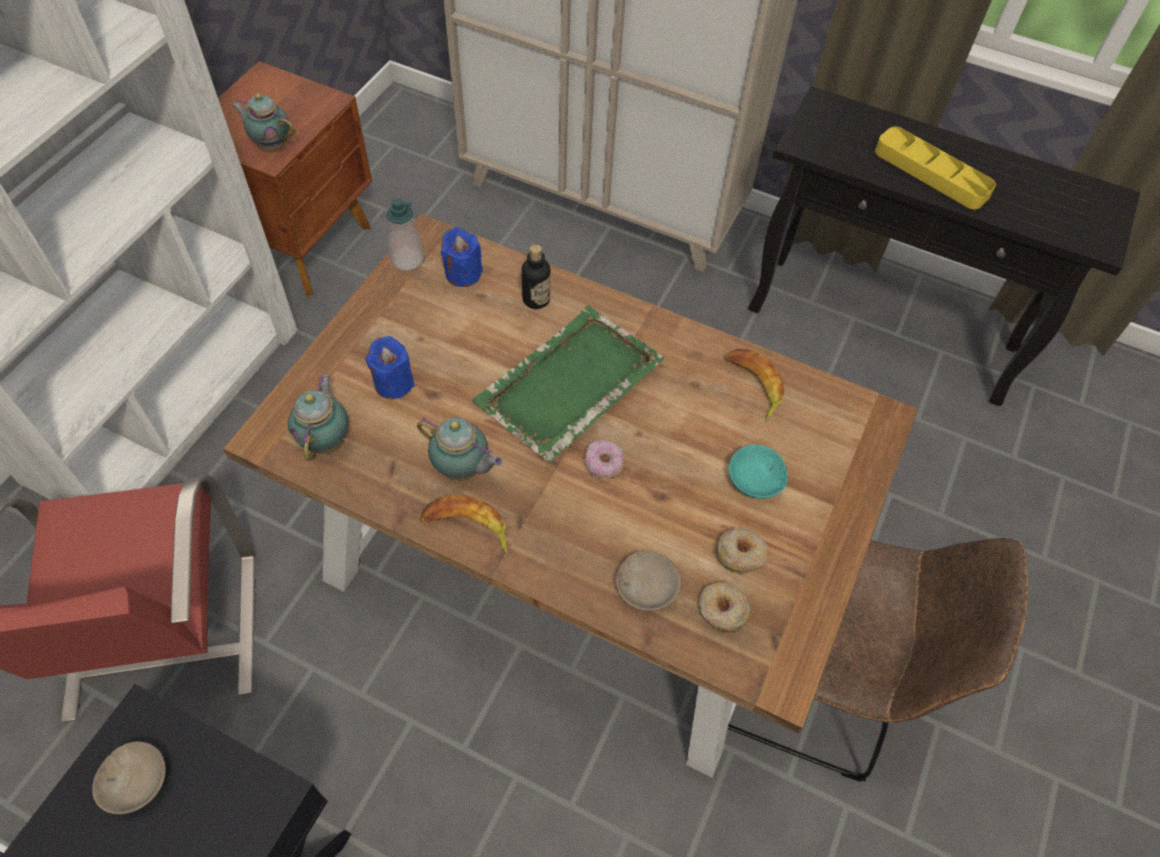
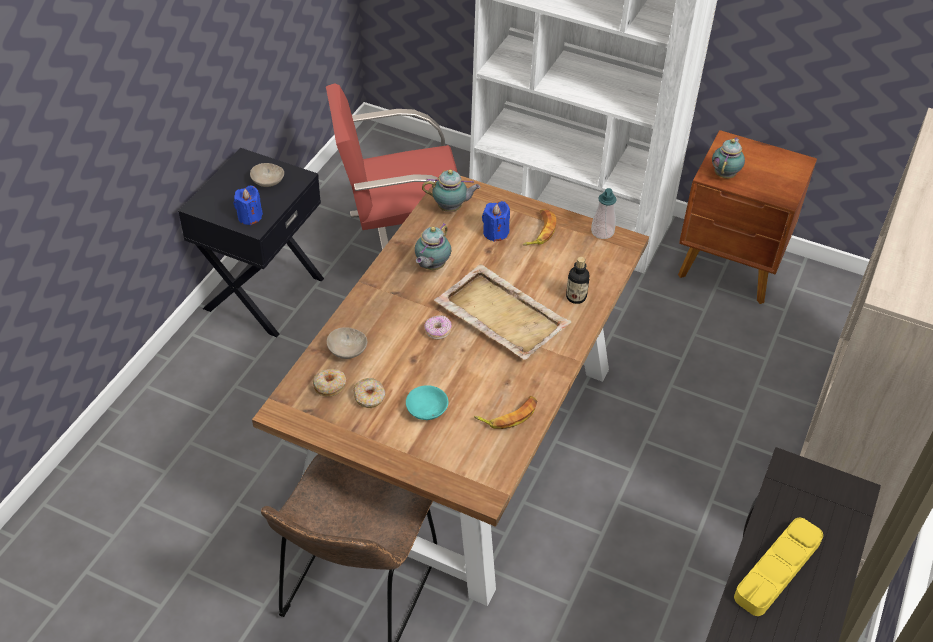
camera: 90 degrees right, 10 degrees down
(463, 273) = (594, 259): blue candle -> blue candle (249, 217)
(467, 528) = (390, 270): banana -> banana (539, 231)
(568, 385) = (500, 314): green tray -> beige tray

